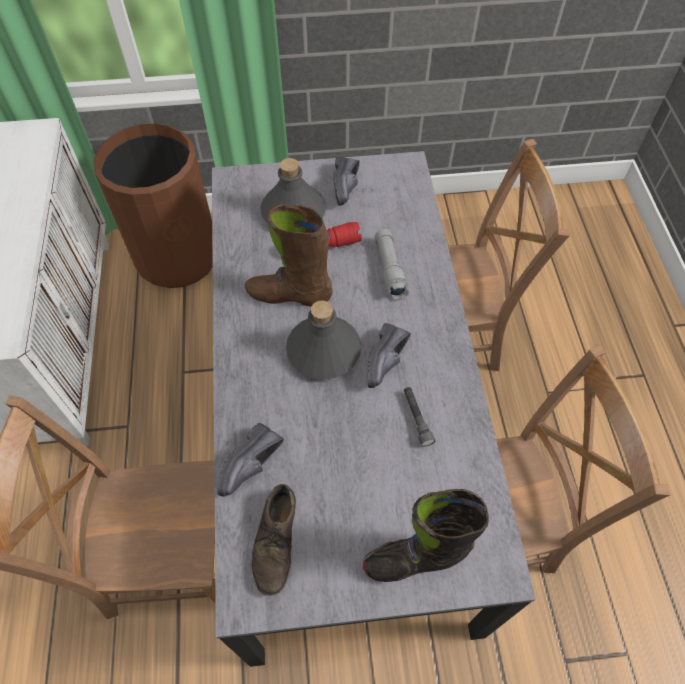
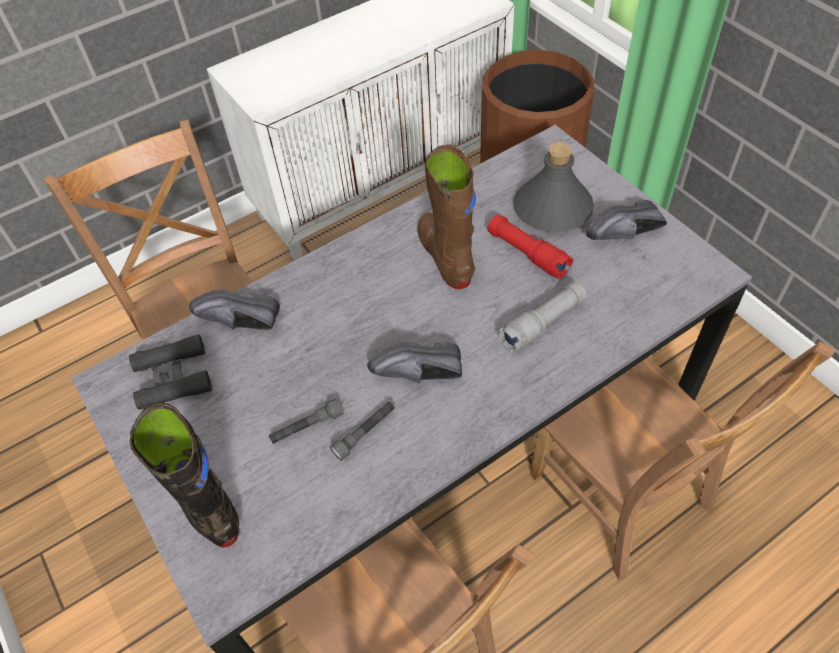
camera: 65 degrees right, 5 degrees down
(276, 541) = (173, 377): brown shoe -> black binoculars
(324, 351) = (397, 316): grey bottle -> none
(388, 456) = (306, 427): none -> grey flashlight

